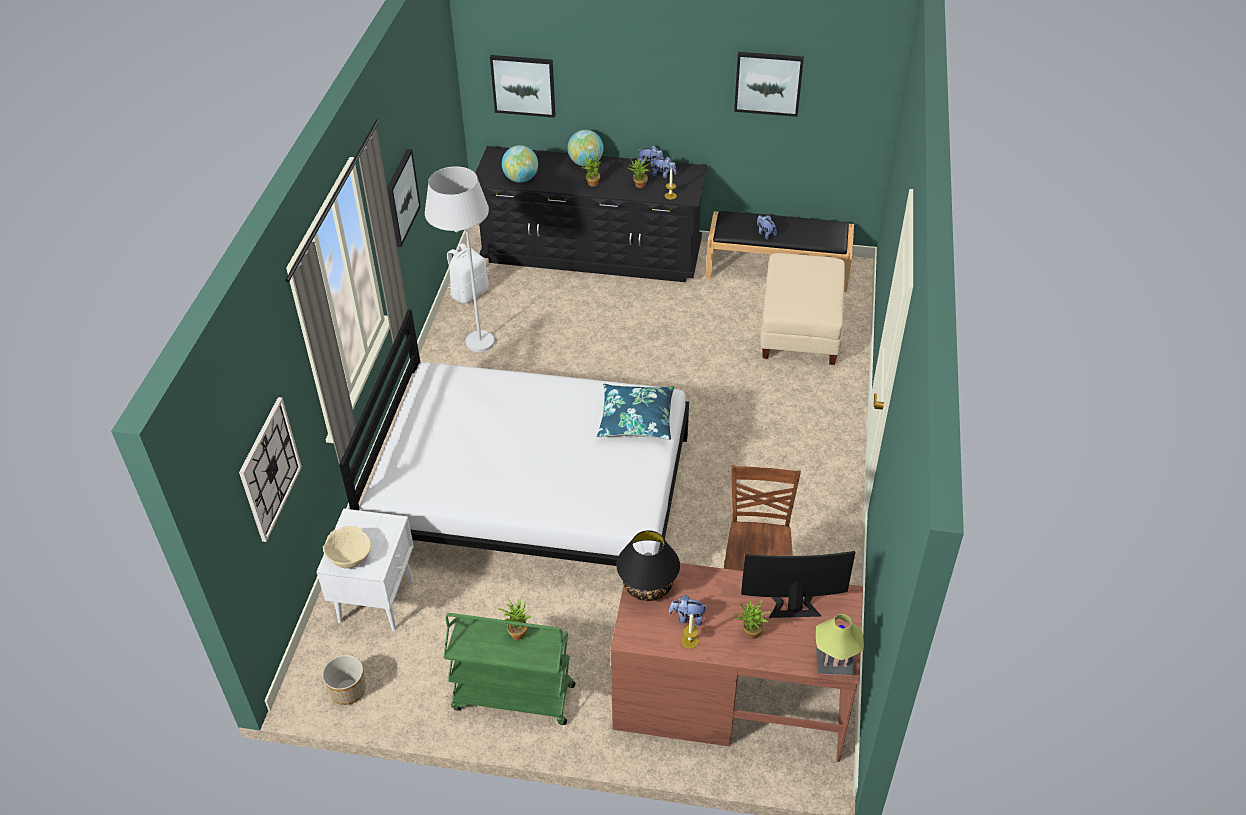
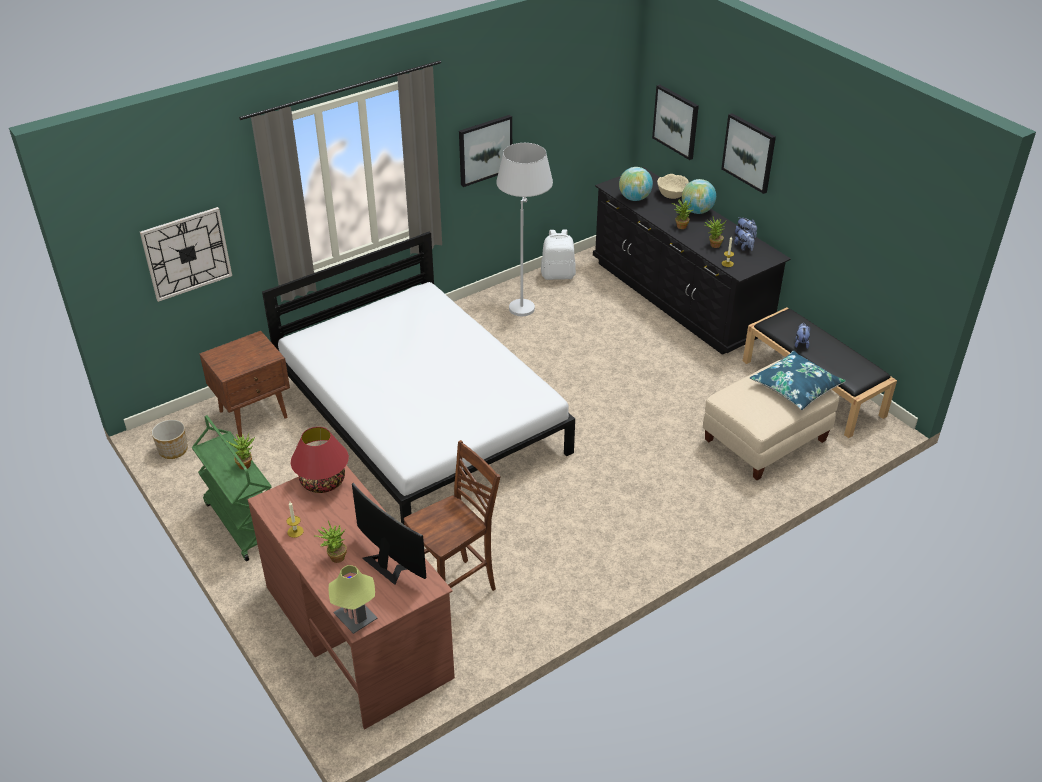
camera: 45 degrees right, 5 degrees down
(350, 556) = (225, 358): beige bowl -> beige bowl (672, 194)
(377, 600) = (254, 414): white nightstand -> brown nightstand
(636, 419) = (505, 398): blue pillow -> blue pillow (795, 387)
(648, 586) = (322, 482): black table lamp -> red table lamp
(687, 618) = (315, 518): plush toy -> none
(768, 83) = (851, 196): picture -> picture (749, 152)

